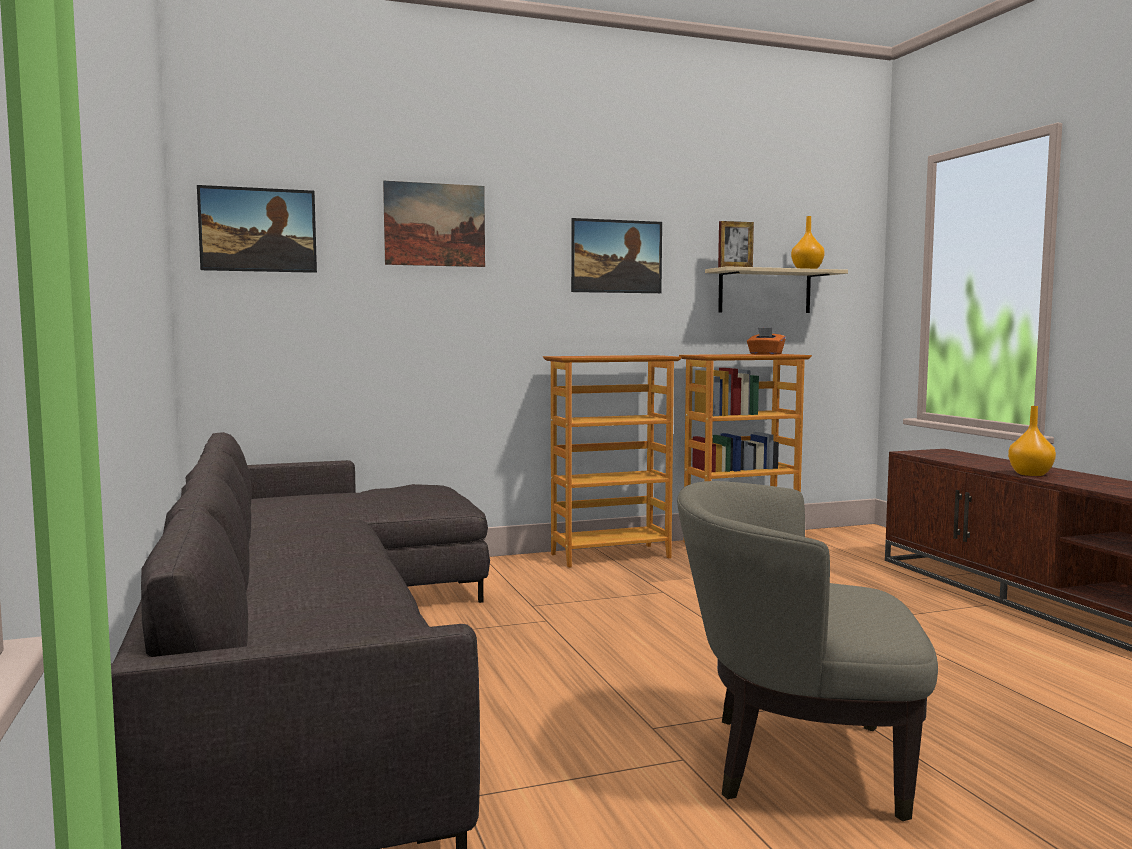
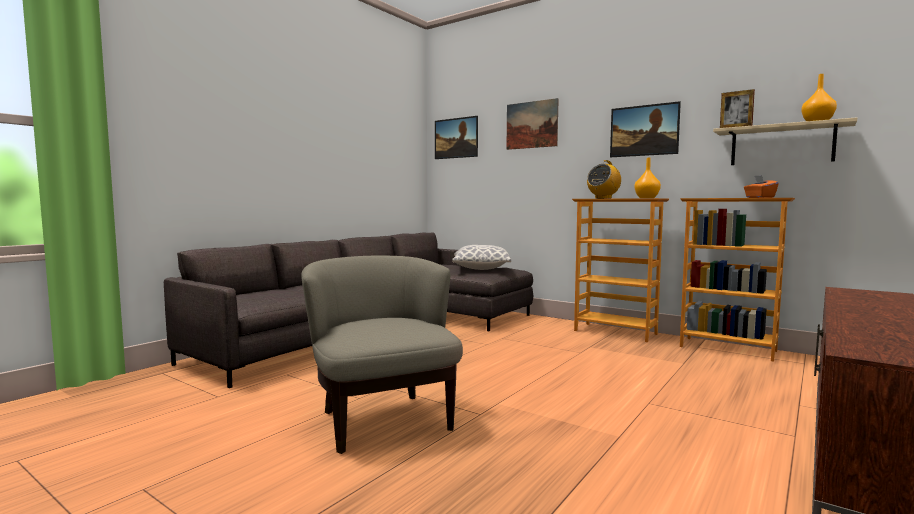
camera: 55 degrees right, 0 degrees up
(399, 494) = (481, 269): none -> pillow
(589, 356) = (603, 198): none -> radio
(1031, 474) = (853, 315): orange vase -> orange vase (647, 198)

